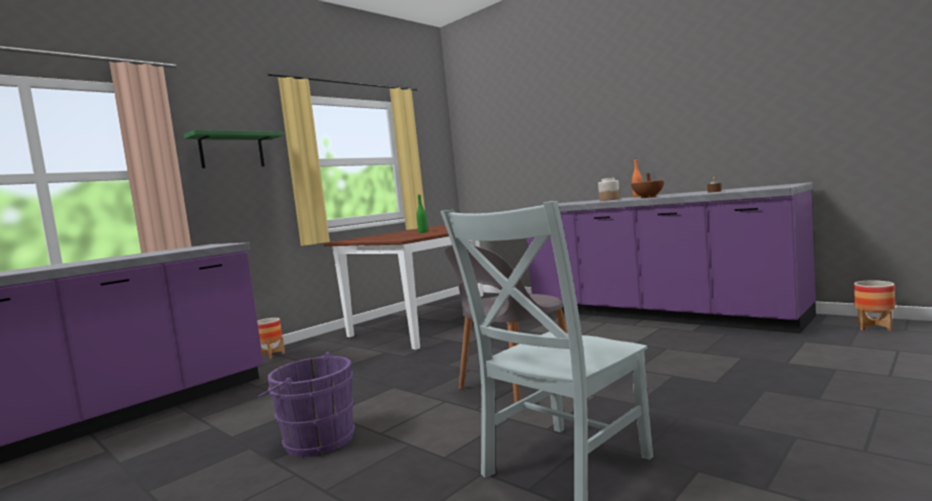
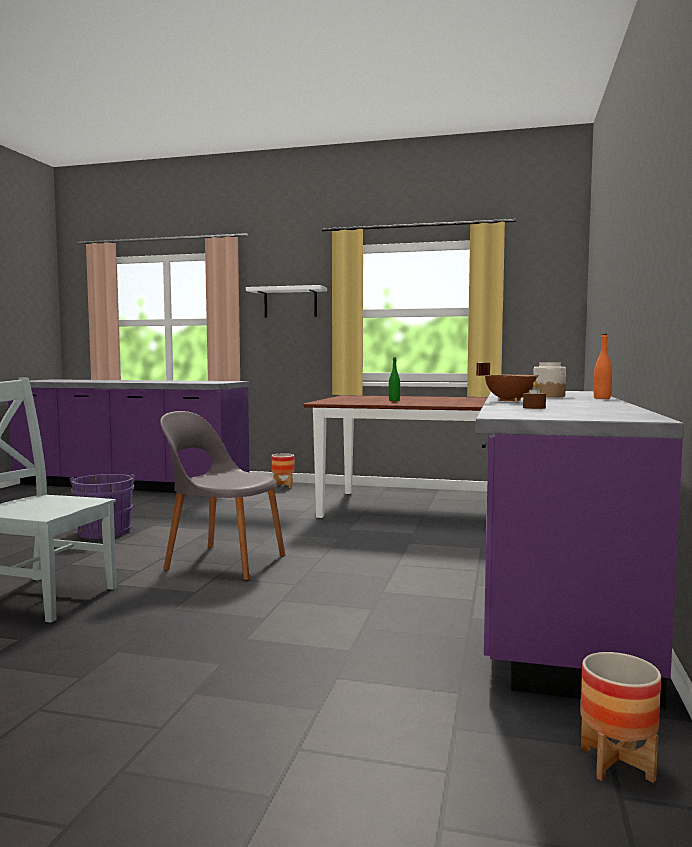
camera: 60 degrees right, 0 degrees up
(232, 151) = (290, 302): green shelf -> white shelf

